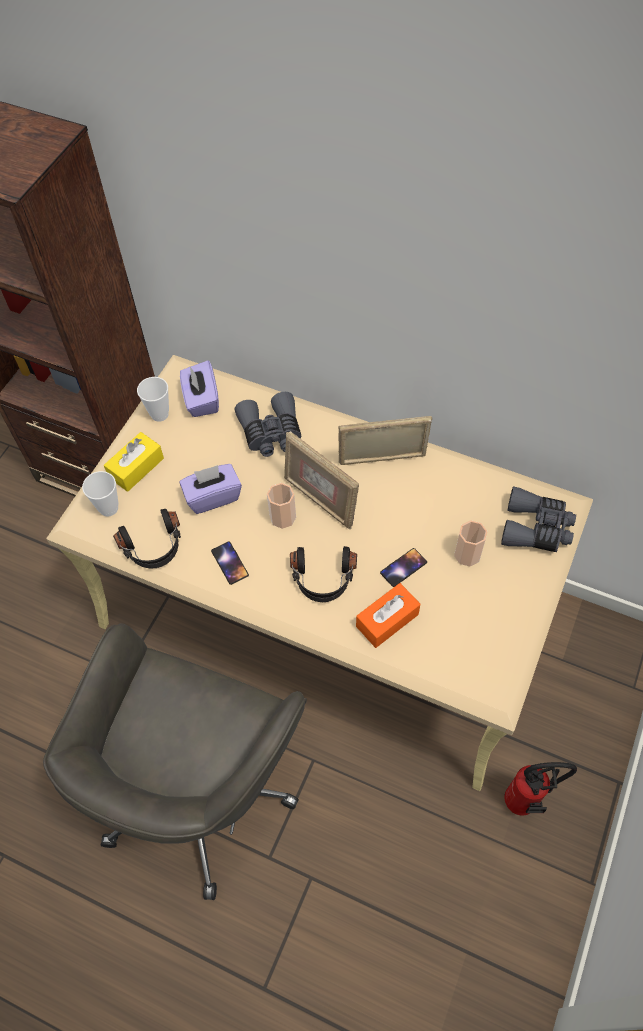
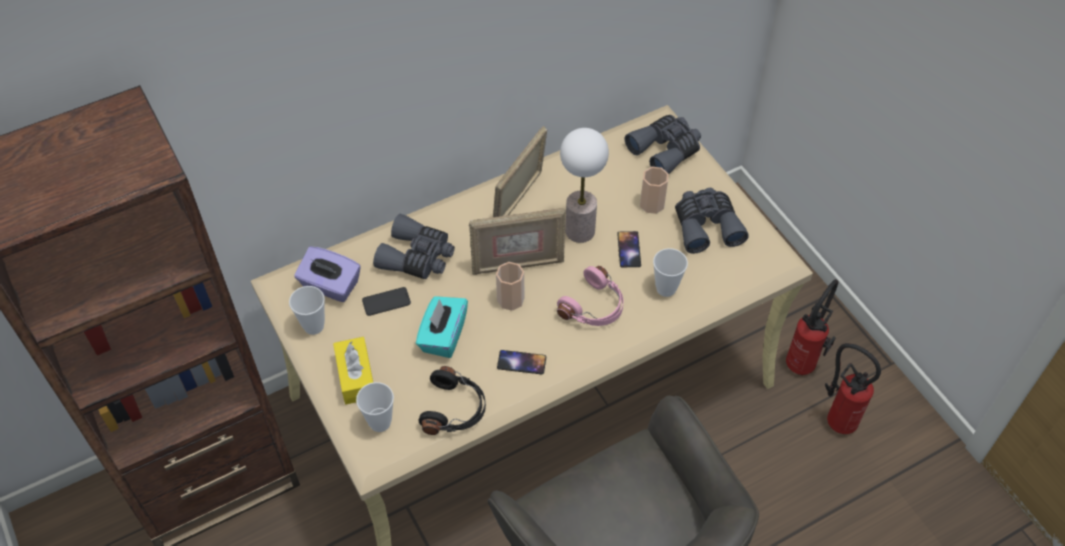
camera: 55 degrees left, 5 degrees down
(213, 496) = (443, 336): purple tissue box -> turquoise tissue box
(215, 441) = (386, 302): none -> phone
(323, 579) = (594, 307): black headphones -> pink headphones
(387, 620) = (666, 288): orange tissue box -> cup
(391, 520) = (580, 230): none -> table lamp
(482, 610) = (706, 225): none -> grey binoculars
(491, 867) = (837, 419): none -> fire extinguisher

